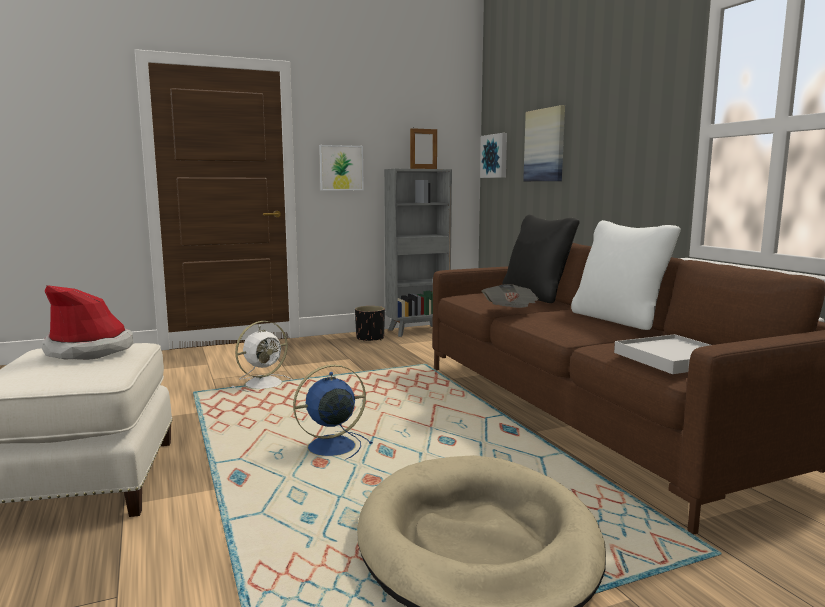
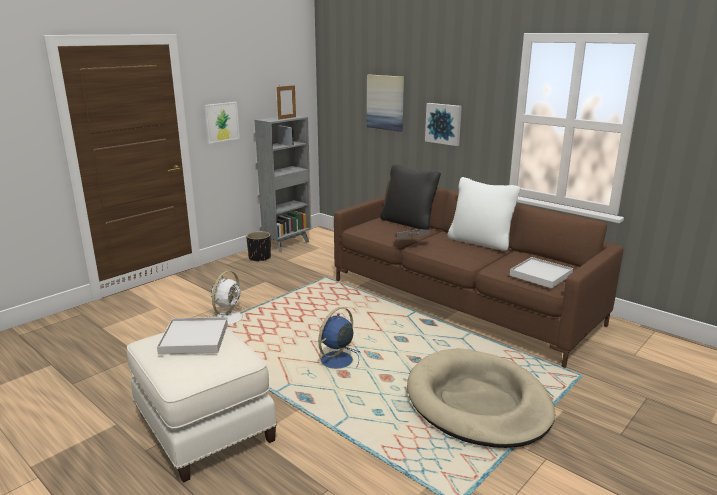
camera: 25 degrees left, 10 degrees up
(89, 350) = (194, 338): hat -> white tray
(495, 156) = (334, 102): picture -> picture (444, 123)

